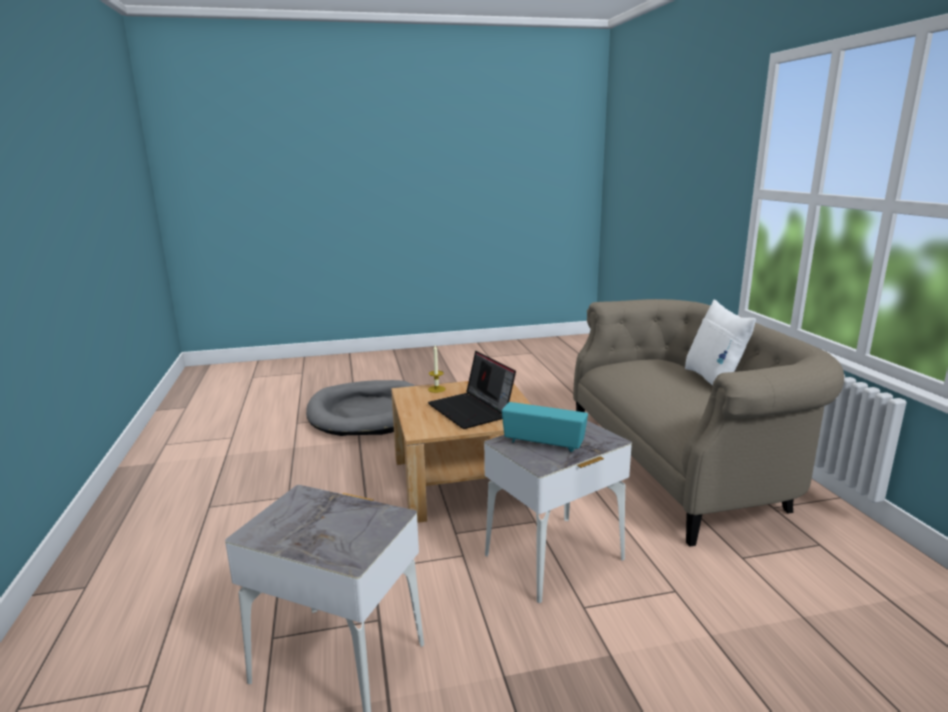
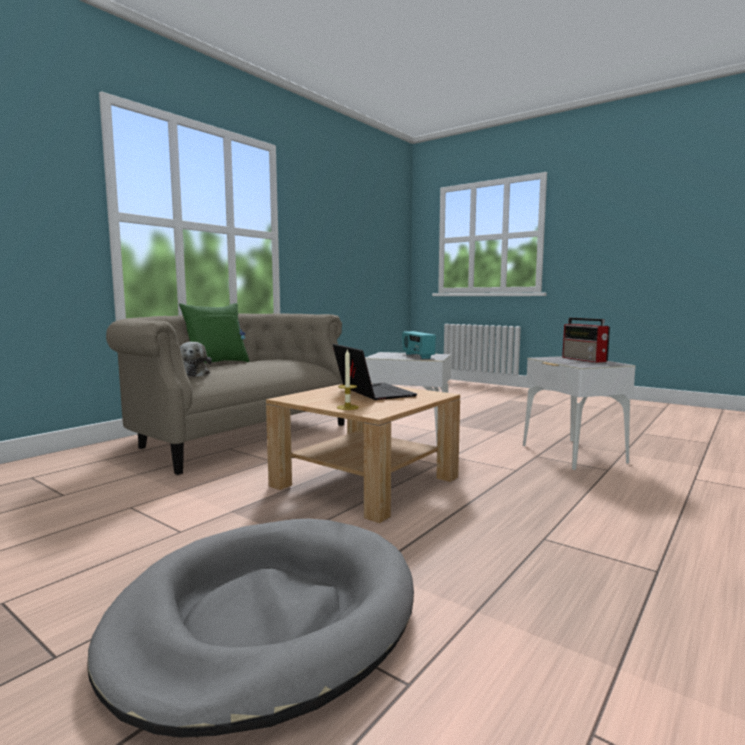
camera: 130 degrees left, 10 degrees down
(319, 541) = (585, 359): none -> radio
(472, 410) = (372, 393): laptop -> laptop turned 45 degrees counterclockwise
(635, 364) = (194, 374): none -> plush toy
(713, 381) = (217, 364): white pillow -> green pillow

